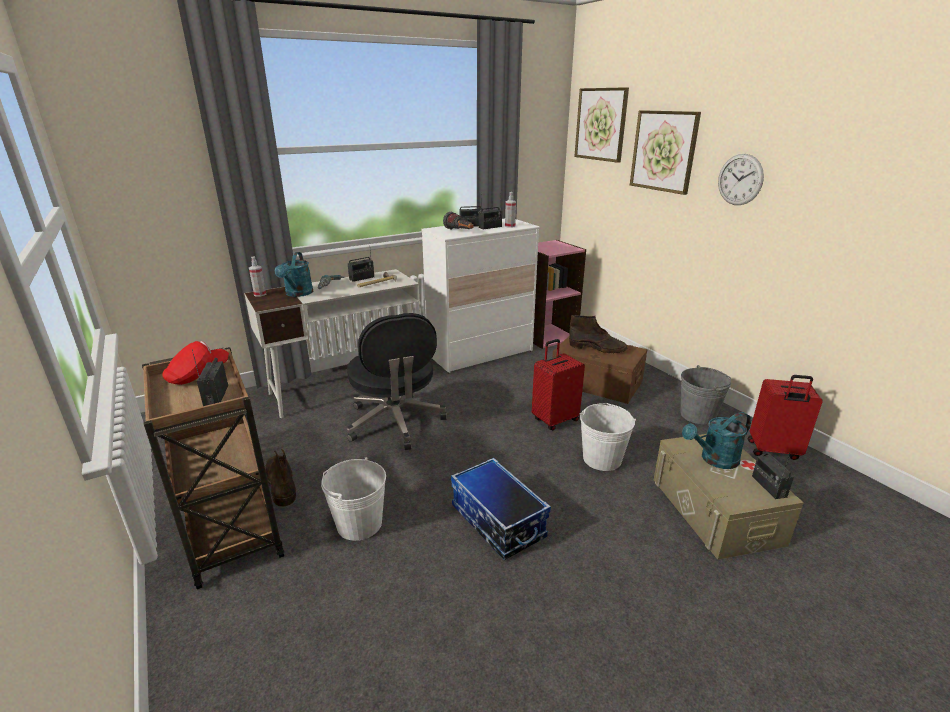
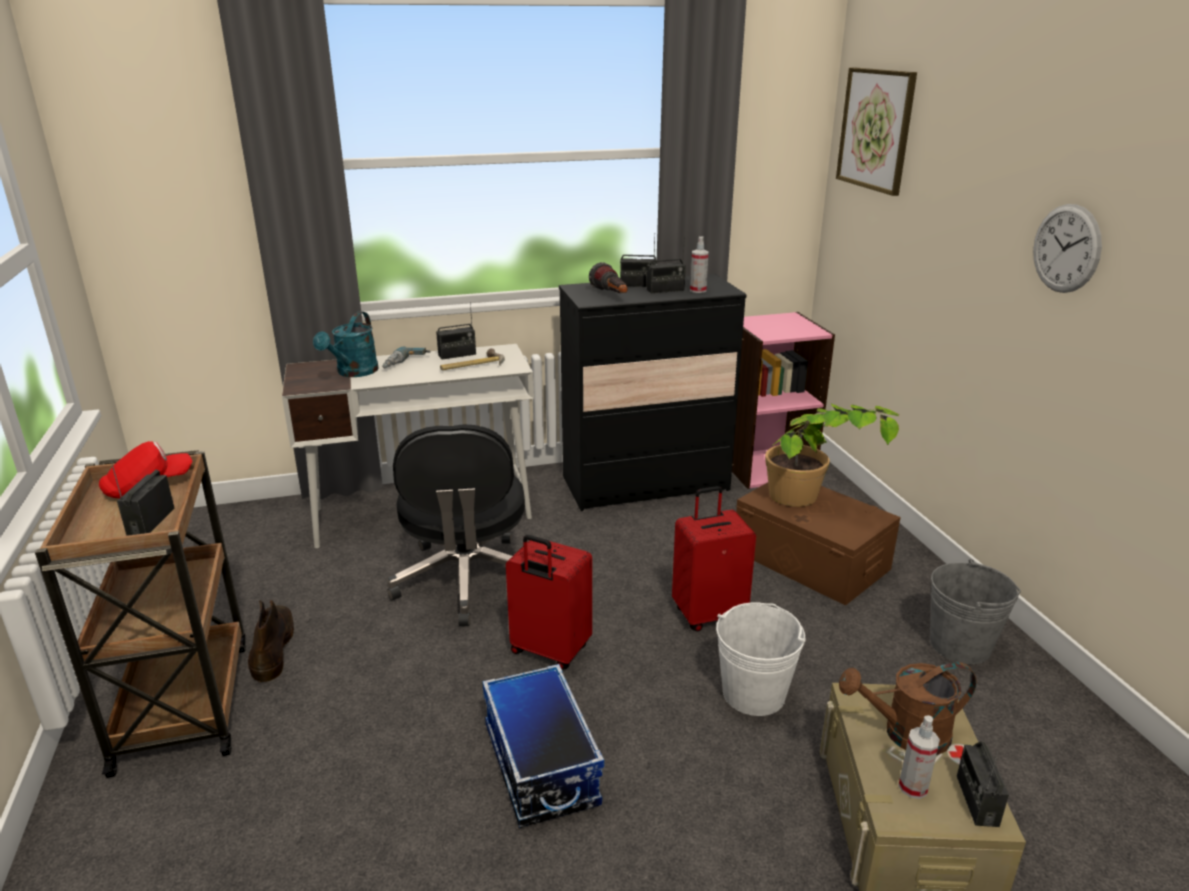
camera: 15 degrees right, 0 degrees up
(260, 294) = (304, 368): spray bottle -> spray bottle (913, 787)
(359, 524) = (347, 727): white bucket -> none
(480, 353) = (645, 484): white dresser -> black dresser
(597, 348) = (814, 505): brown boot -> potted plant
(664, 151) = (959, 185): picture -> none
(714, 460) = (905, 734): turquoise watering can -> brown watering can
(773, 451) = (1068, 734): red suitcase -> red suitcase (549, 651)

